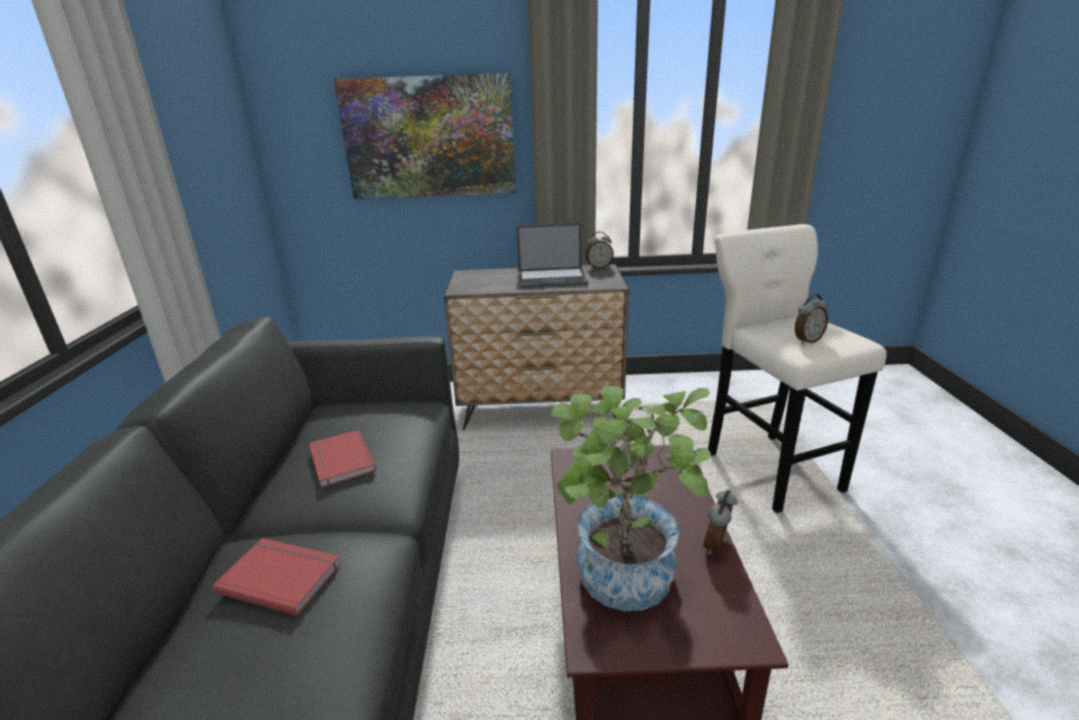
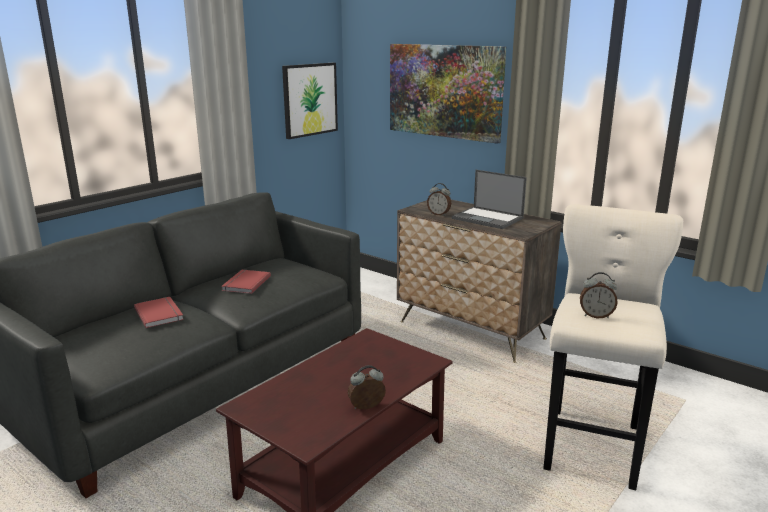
camera: 40 degrees right, 5 degrees down
(227, 170) = (309, 99): none -> picture
(599, 267) = (541, 220): alarm clock -> alarm clock (439, 214)
(621, 585) = (290, 395): potted plant -> none

